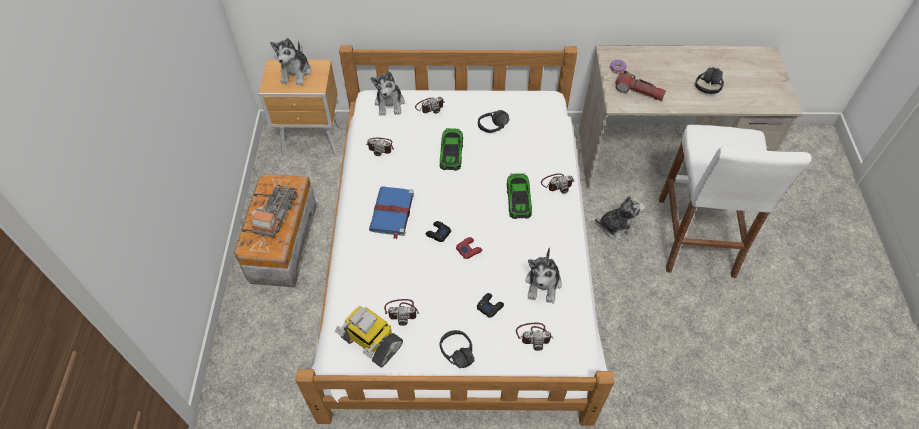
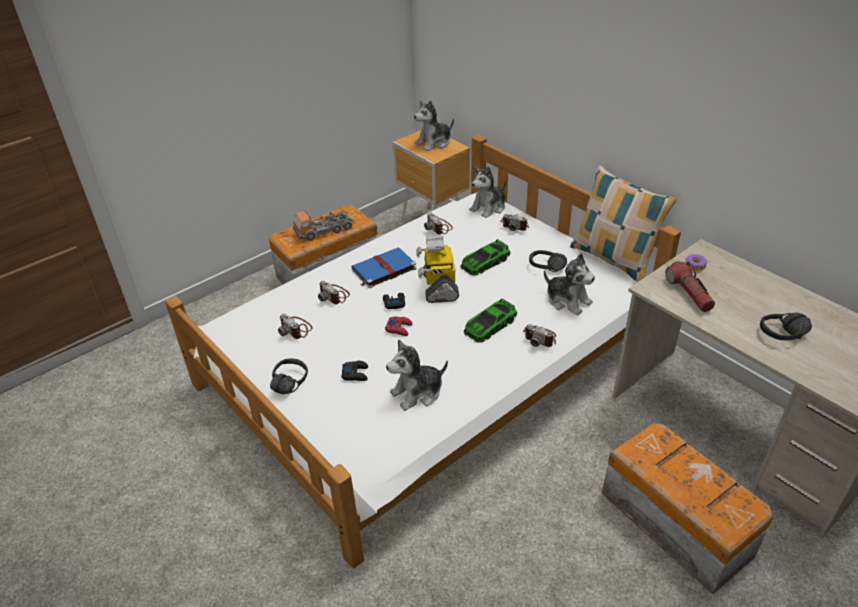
camera: 50 degrees right, 15 degrees down
(371, 342) = (250, 331): toy robot -> toy robot (439, 286)
(521, 90) = (613, 259): none -> pillow
(534, 335) = (355, 418): camera -> camera (334, 295)
(616, 227) = (598, 447): plush toy -> plush toy (567, 300)
(696, 237) = (675, 521): white stool -> storage box

